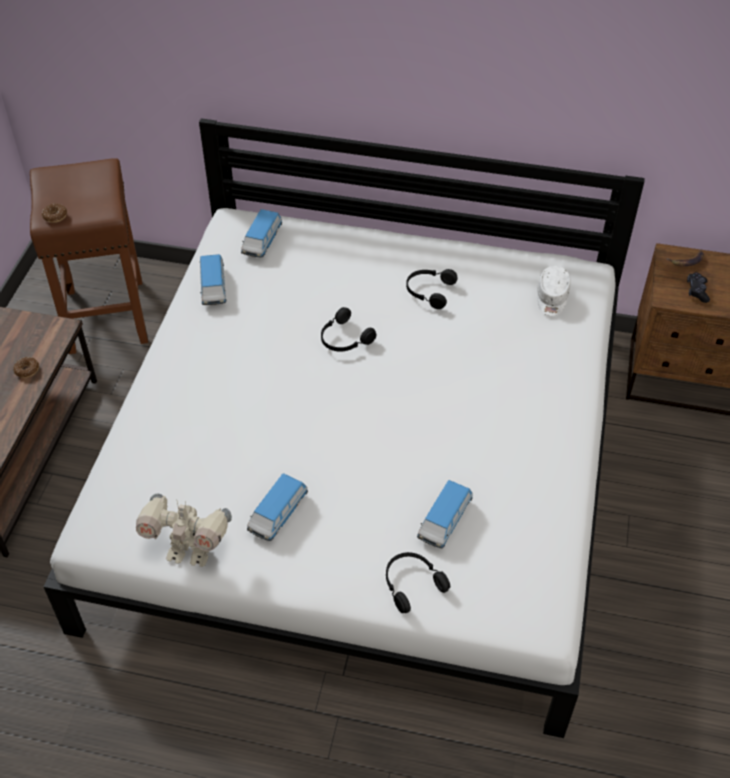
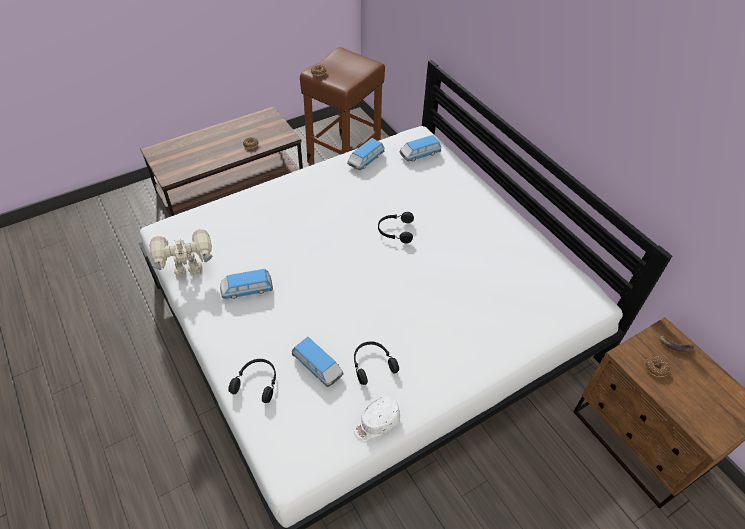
camera: 45 degrees right, 0 degrees up
(190, 552) = (188, 273): toy robot -> toy robot turned 105 degrees clockwise
(429, 291) = (476, 240): black headphones -> black headphones (372, 364)
(444, 521) = (317, 366): toy car -> toy car turned 120 degrees counterclockwise
(552, 298) = (548, 299): white cap -> white cap (376, 423)
(697, 291) = (656, 368): black game controller -> donut

